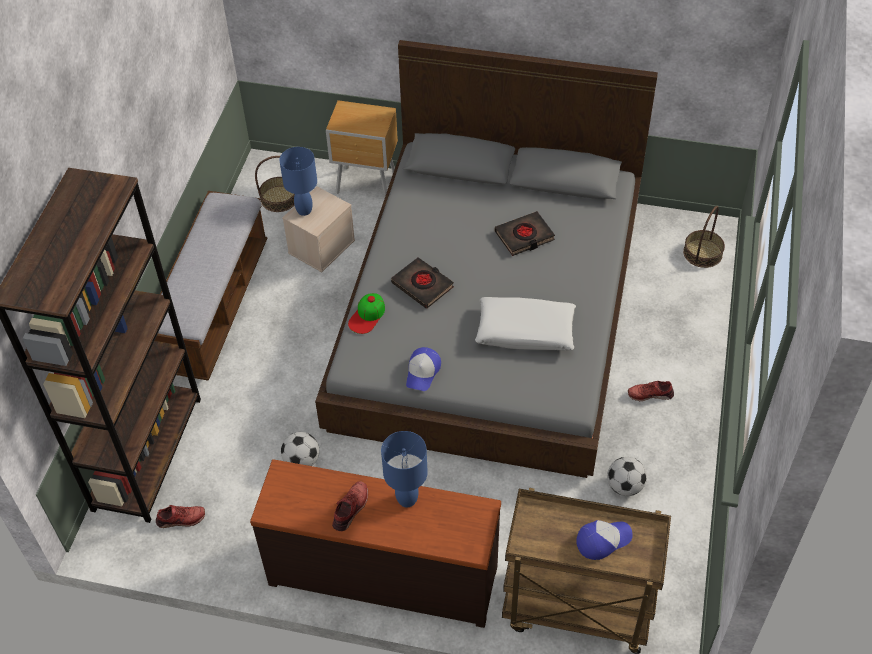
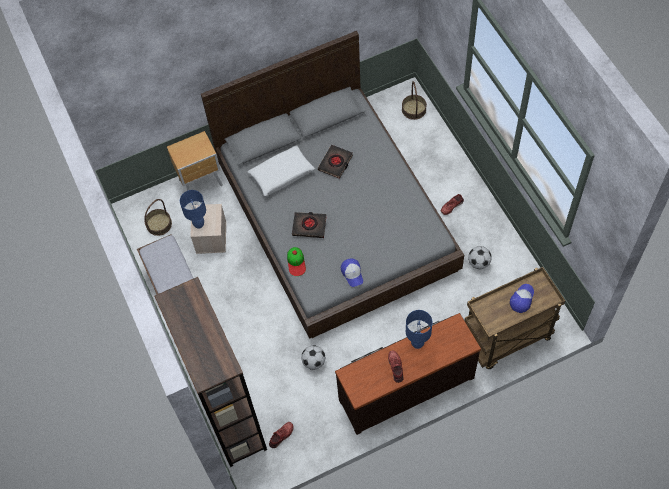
camera: 35 degrees left, 10 degrees up
(525, 331) = (382, 216): white pillow -> white pillow (281, 174)

